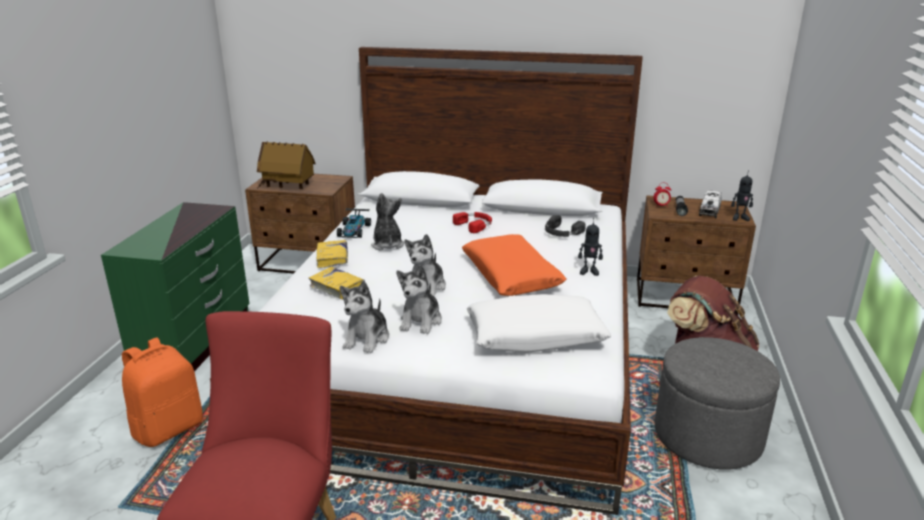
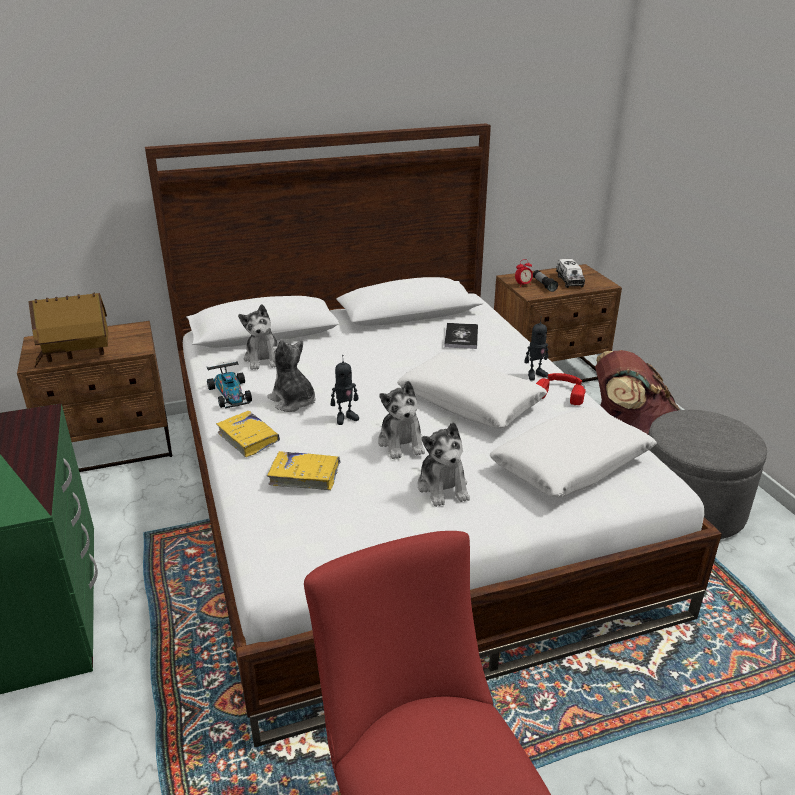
camera: 30 degrees left, 5 degrees up
(168, 428) = (134, 743): orange backpack -> none
(367, 338) = (412, 530): plush toy -> plush toy (263, 359)
(475, 225) = (363, 350): red headphones -> red headphones (561, 392)
(511, 275) = (470, 401): orange pillow -> white pillow
(561, 232) = (461, 337): black headphones -> book
(739, 218) = (601, 282): toy robot -> toy robot (345, 418)

